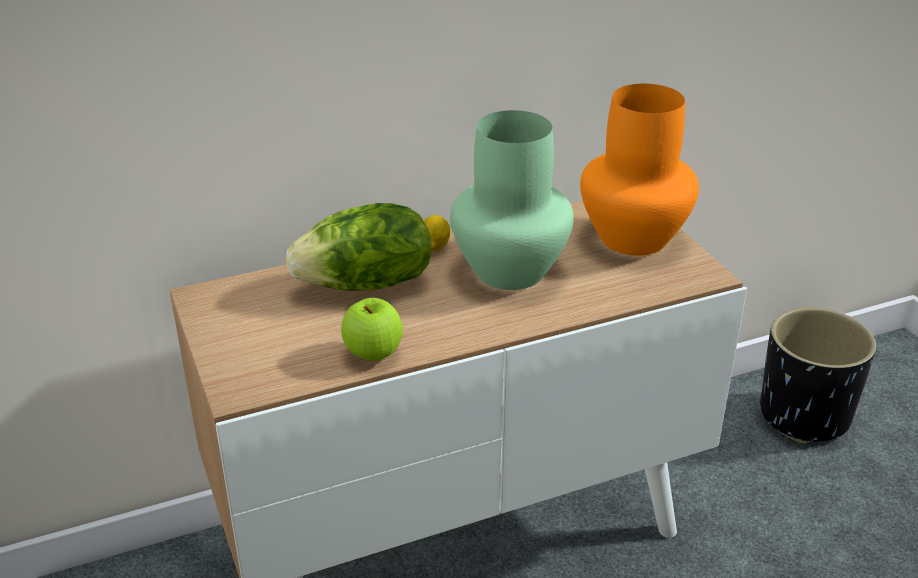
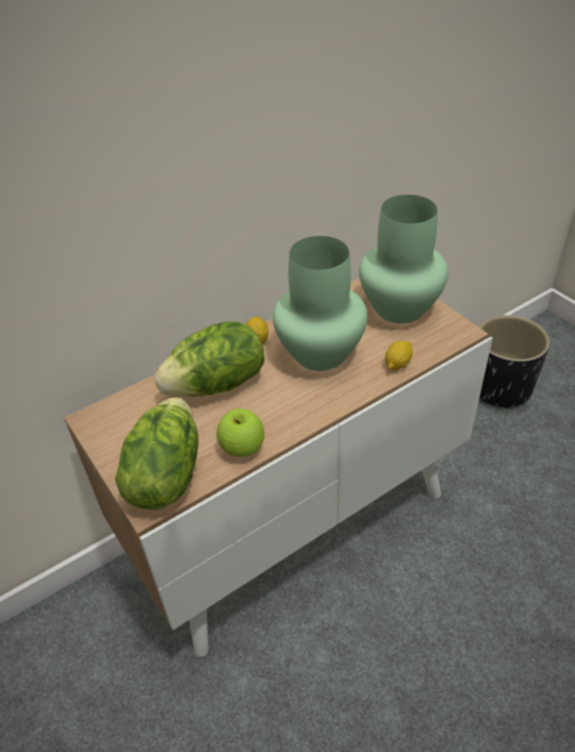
camera: 10 degrees left, 10 degrees up
(268, 365) = (165, 475): none -> lettuce
(607, 296) = (398, 363): none -> lemon
(631, 238) = (398, 308): orange vase -> green vase

